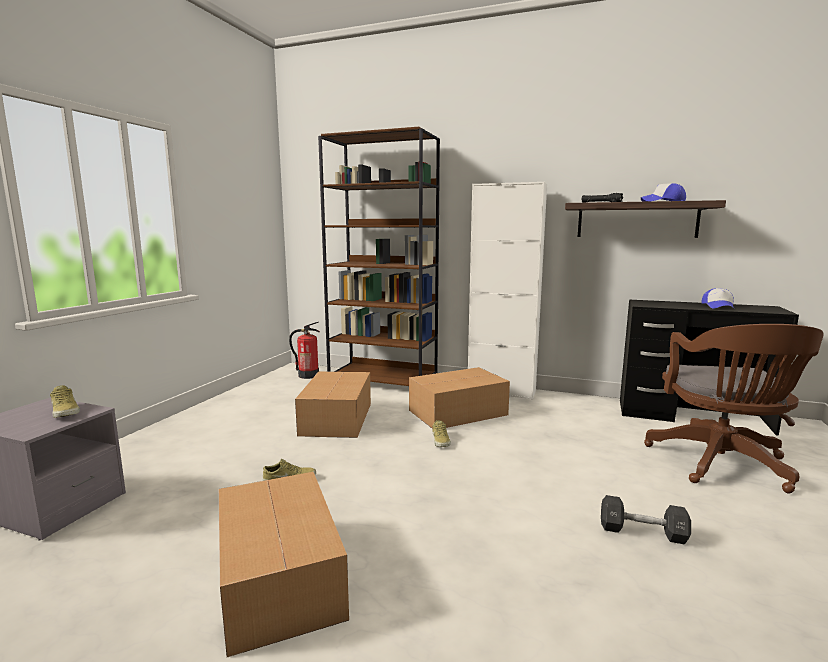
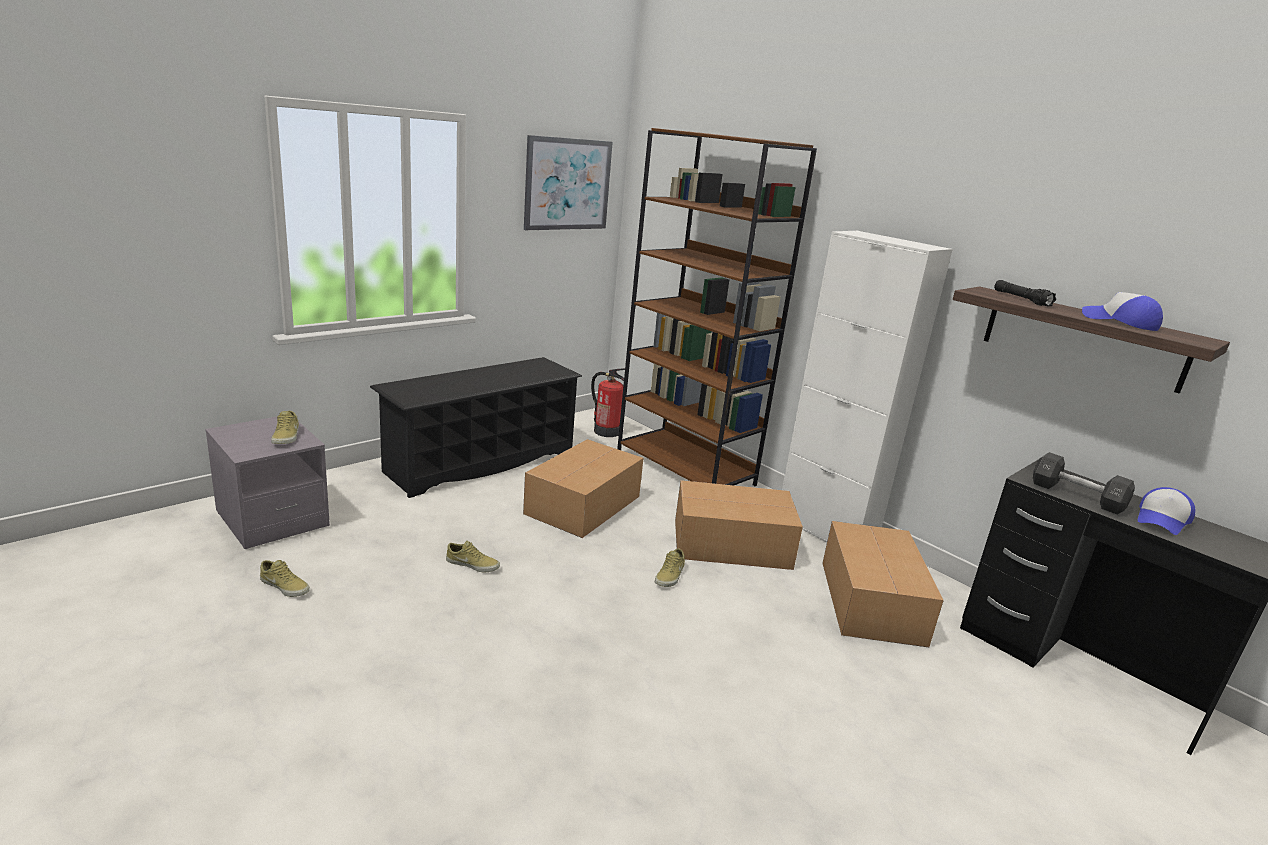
camera: 25 degrees right, 10 degrees up
(118, 554) = (286, 586): none -> beige shoe
(228, 414) = (480, 462): none -> black shoe rack
(247, 189) = (567, 184): none -> picture
(280, 575) = (384, 661): cardboard box -> cardboard box (872, 600)
(642, 532) = (778, 785): black dumbbell -> black dumbbell (1076, 496)
(721, 465) = (1015, 756): brown office chair -> none

